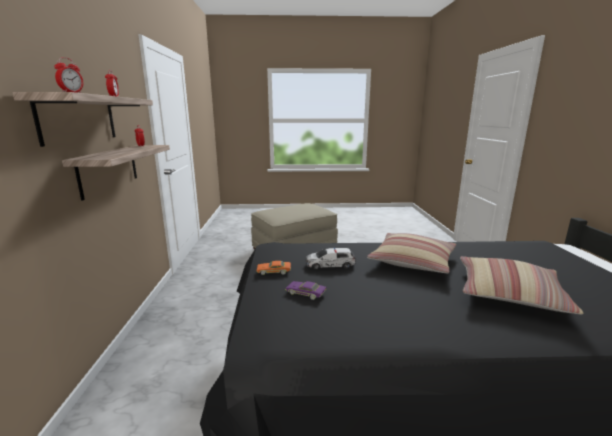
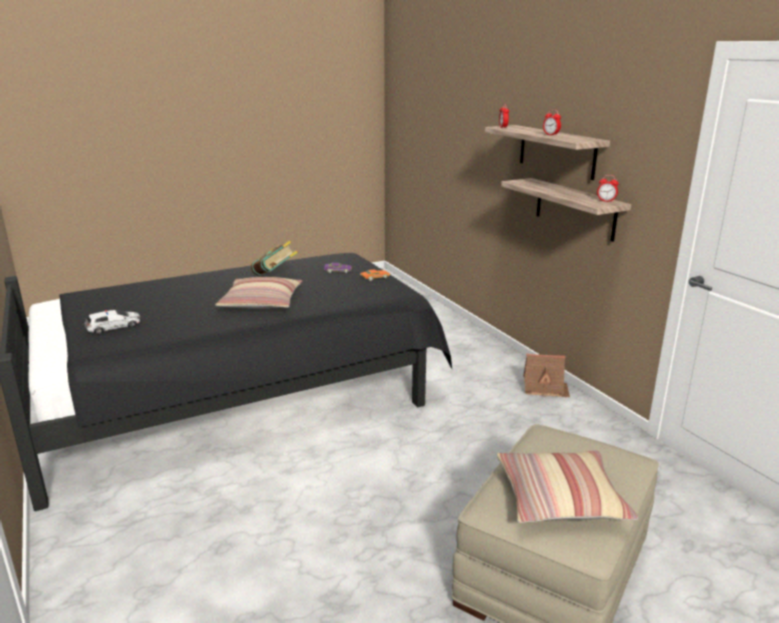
camera: 155 degrees right, 5 degrees up
(166, 314) = (545, 388): none -> toy house
(330, 264) = (335, 288): toy car -> toy car (114, 326)
(397, 299) = (275, 276): none -> book
(509, 293) = (191, 291): pillow -> pillow (560, 498)

